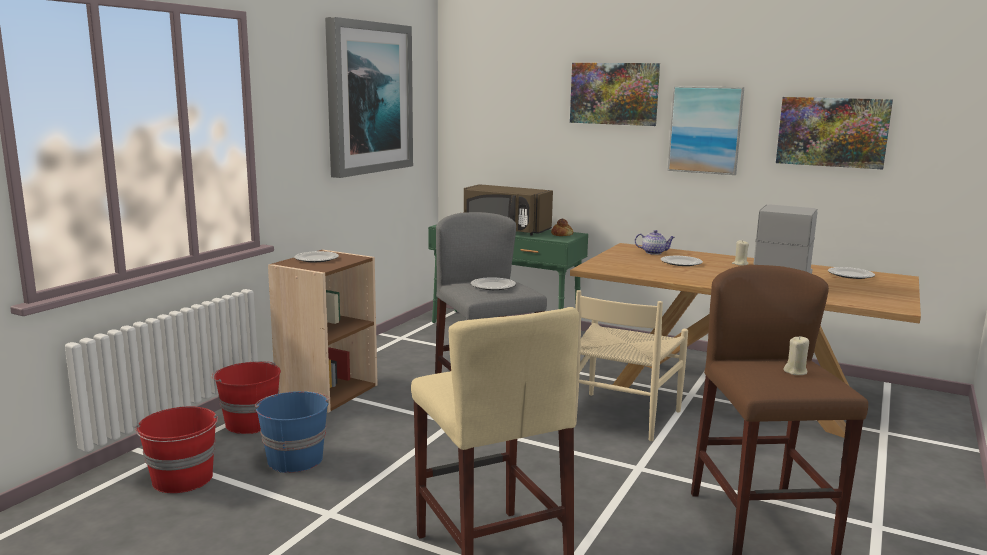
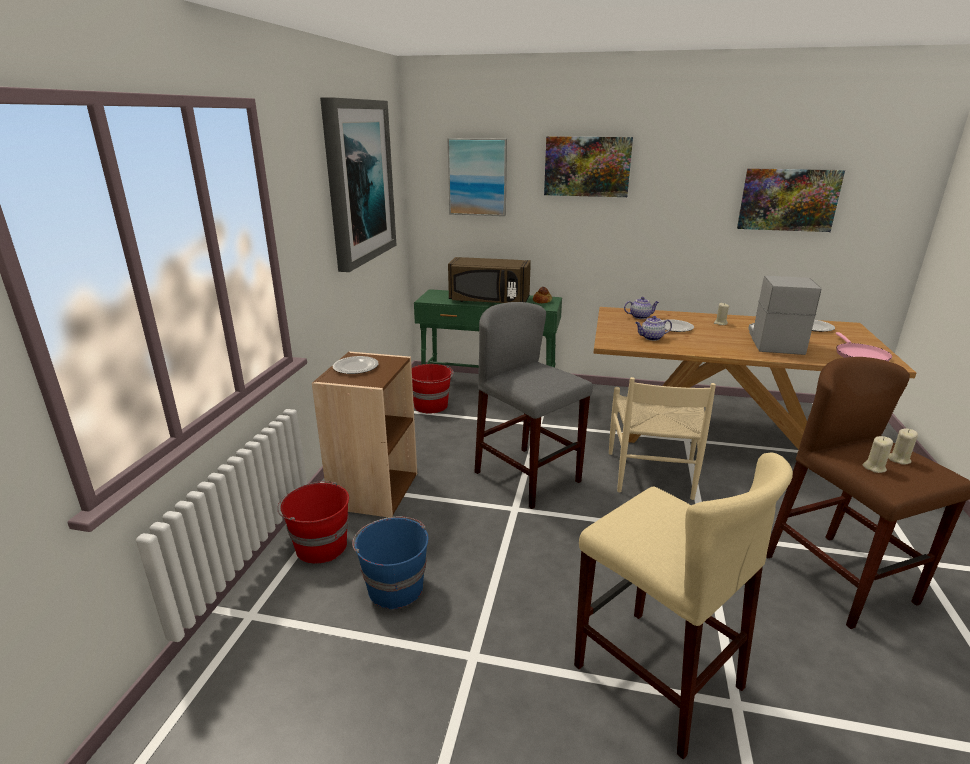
camera: 15 degrees left, 10 degrees up
(183, 479) = (293, 642): red bucket -> red bucket (431, 406)
(493, 286) = (540, 377): plate -> none
(643, 268) = (651, 338): none -> teapot
(705, 130) = (673, 199): picture -> picture (477, 177)
(758, 373) = (874, 467): none -> beige candle
(870, 298) = (859, 355): none -> pink frying pan

